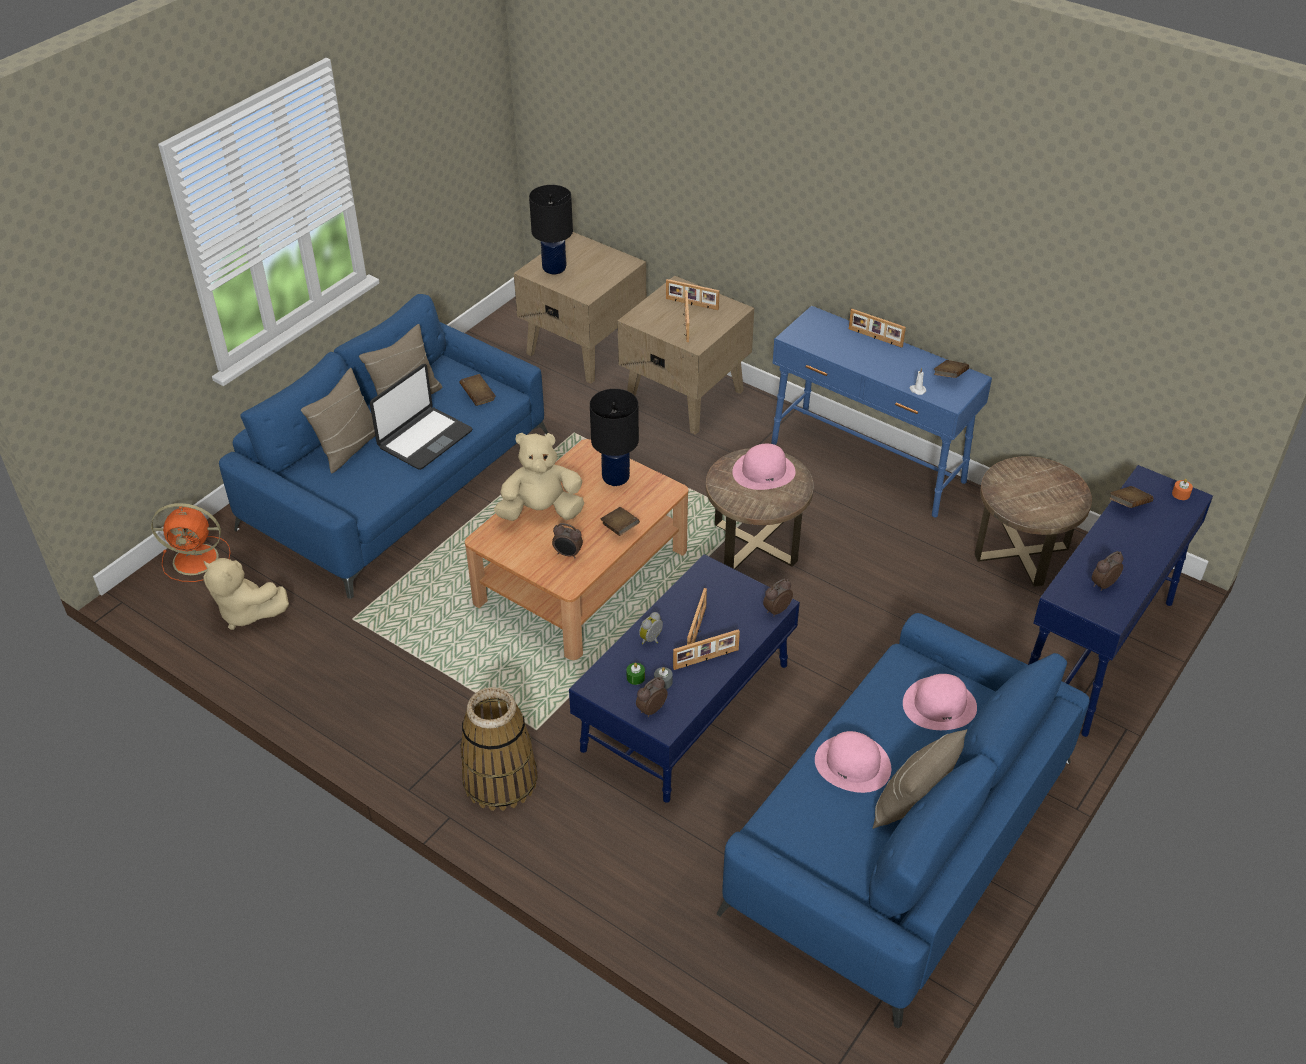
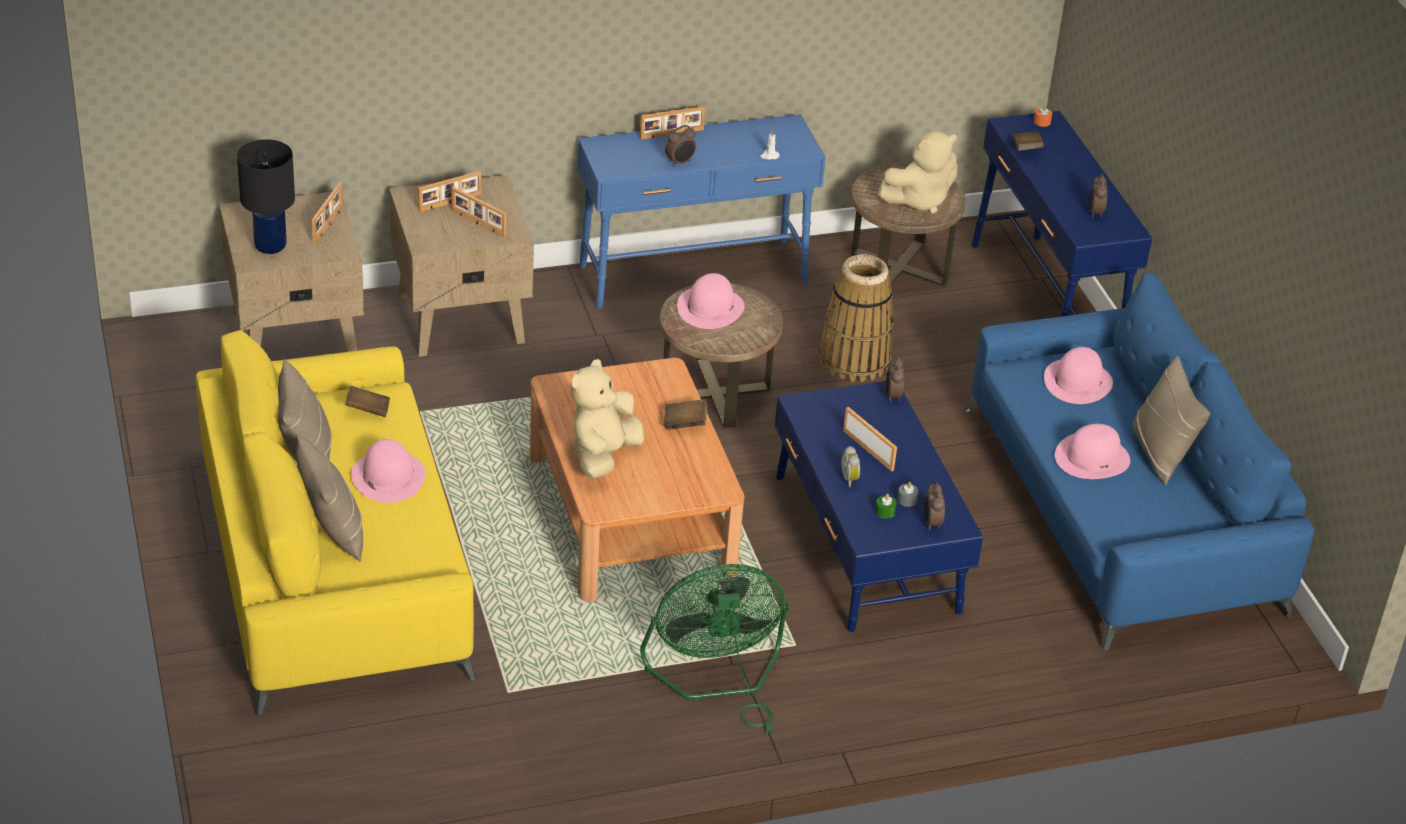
camera: 55 degrees left, 5 degrees down
(198, 559) = (270, 764): orange fan -> none
(246, 612) = (404, 764): beige plush toy -> beige plush toy (919, 200)
(398, 480) = (334, 561): blue sofa -> yellow sofa
(424, 439) = (388, 476): laptop -> pink hat
(462, 713) = (723, 681): none -> green fan
(500, 780) = (832, 698): basket -> basket (854, 360)
(568, 554) = (682, 470): alarm clock -> alarm clock (680, 162)
(616, 479) = (614, 390): black table lamp -> none
(706, 659) = (907, 463): picture frame -> picture frame (329, 224)
(949, 376) = (773, 131): brown book -> none

